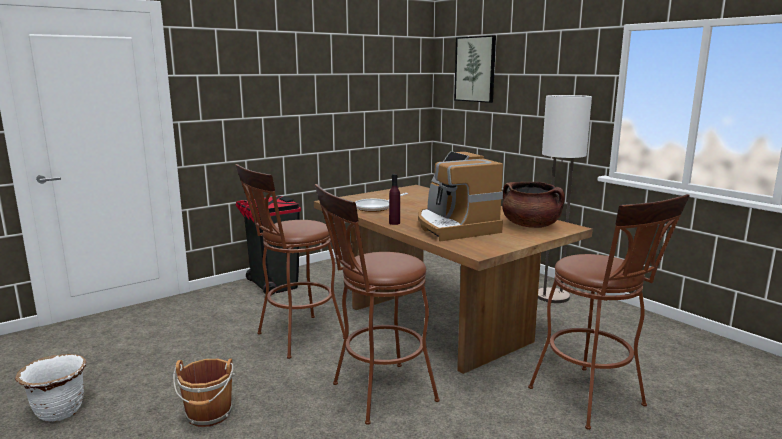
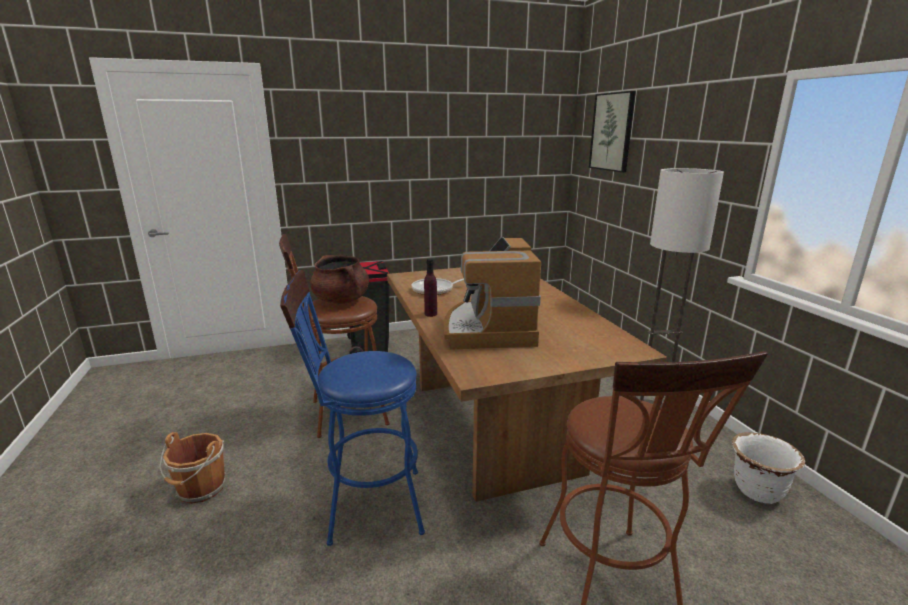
camera: 20 degrees right, 5 degrees up
(59, 412) = (98, 453): white planter -> white planter (757, 491)
(376, 394) = (365, 506): brown stool -> blue stool
(530, 225) = (586, 340): brown cooking pot -> brown cooking pot (341, 300)

